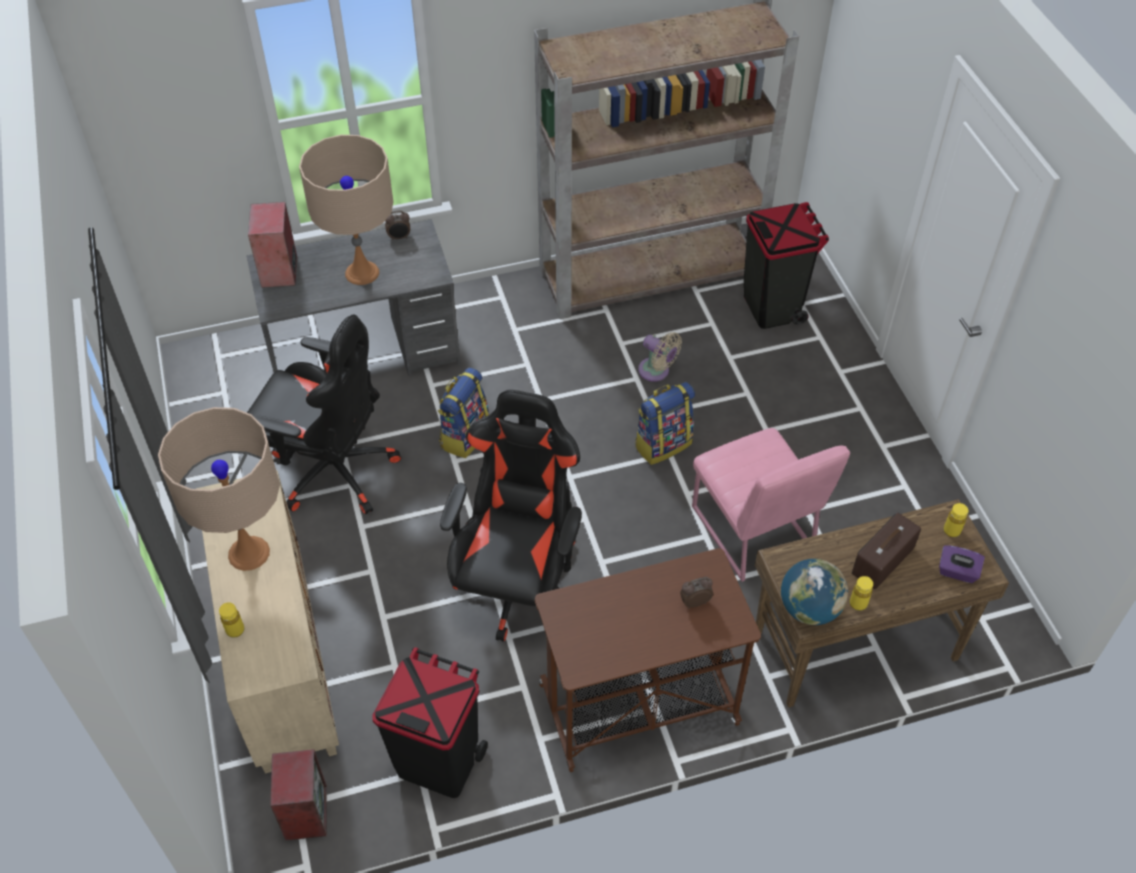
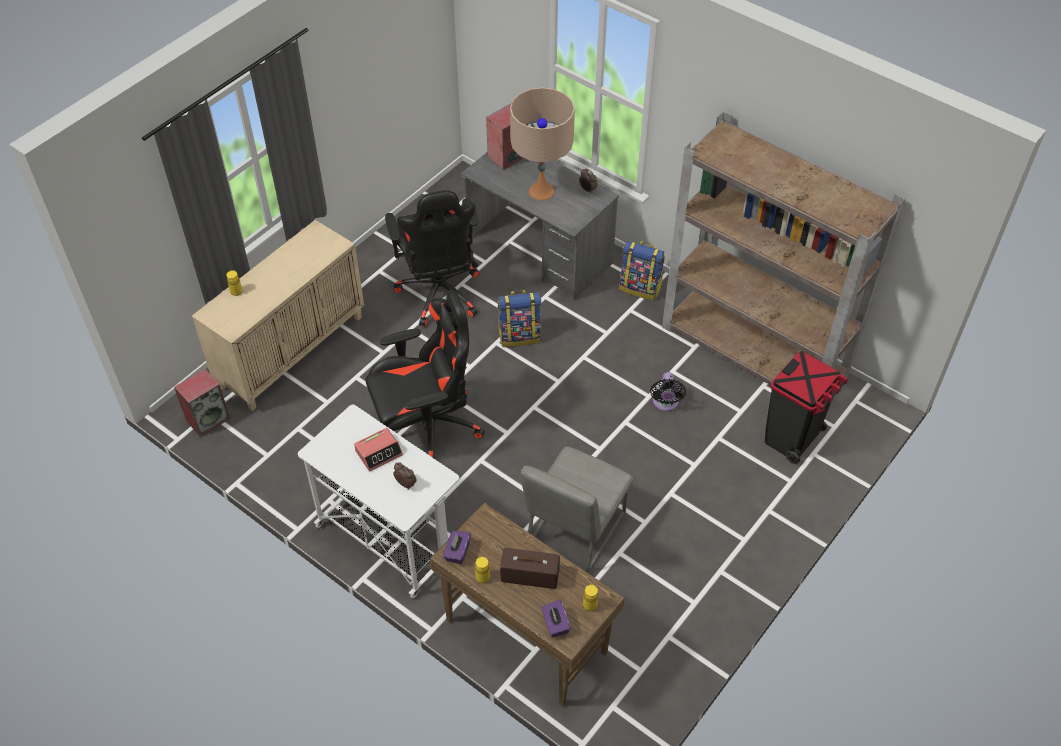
camera: 55 degrees right, 0 degrees up
(248, 553) = (289, 266): beige table lamp -> none
(438, 761) = (279, 459): black trash can -> none
(630, 605) = (379, 452): none -> alarm clock
(638, 705) = (389, 537): brown desk -> white desk
(656, 371) = (665, 403): beige fan -> black fan
(663, 444) = (605, 441): backpack -> backpack (641, 287)
(753, 531) = (574, 530): pink chair -> grey chair
(809, 609) = (457, 552): globe -> purple tissue box

